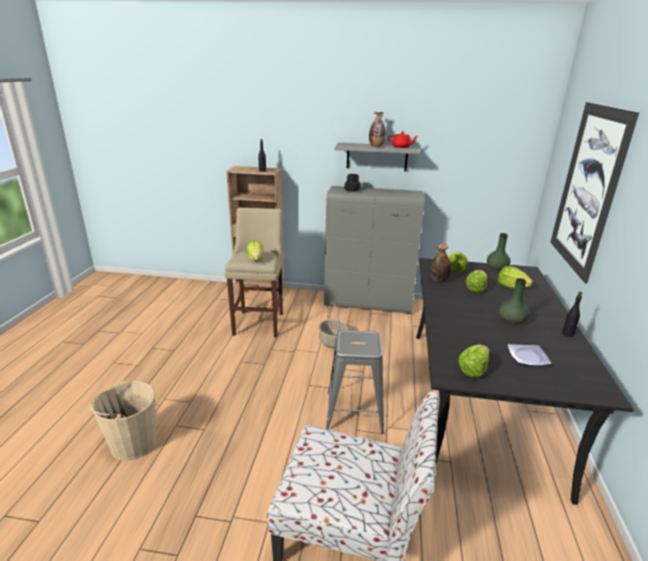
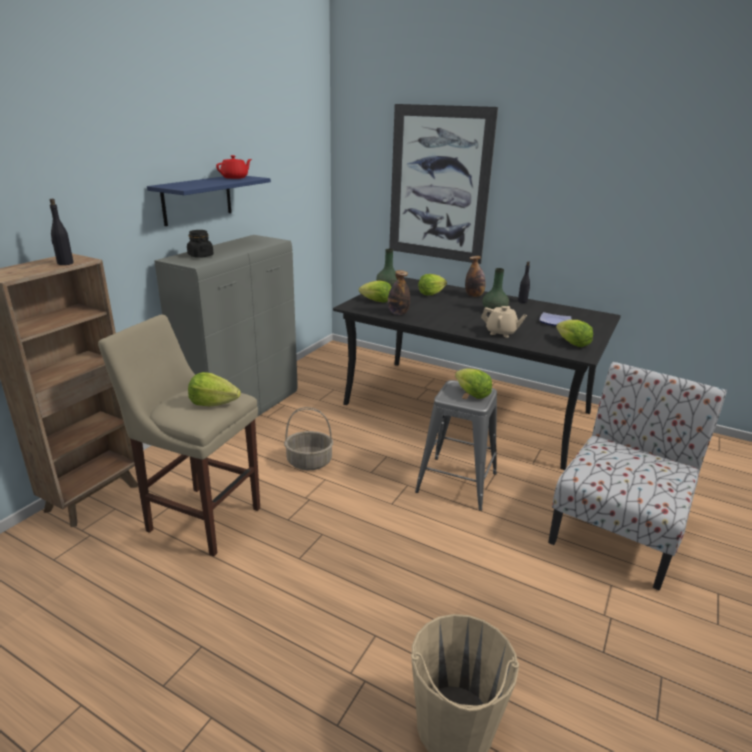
camera: 70 degrees left, 0 degrees up
(376, 146) = (212, 181): bottle -> bottle (474, 296)
(377, 157) = (197, 199): grey shelf -> blue shelf
(453, 328) = (501, 333): none -> beige teapot
(476, 289) = (427, 306): lettuce -> lettuce (471, 394)

